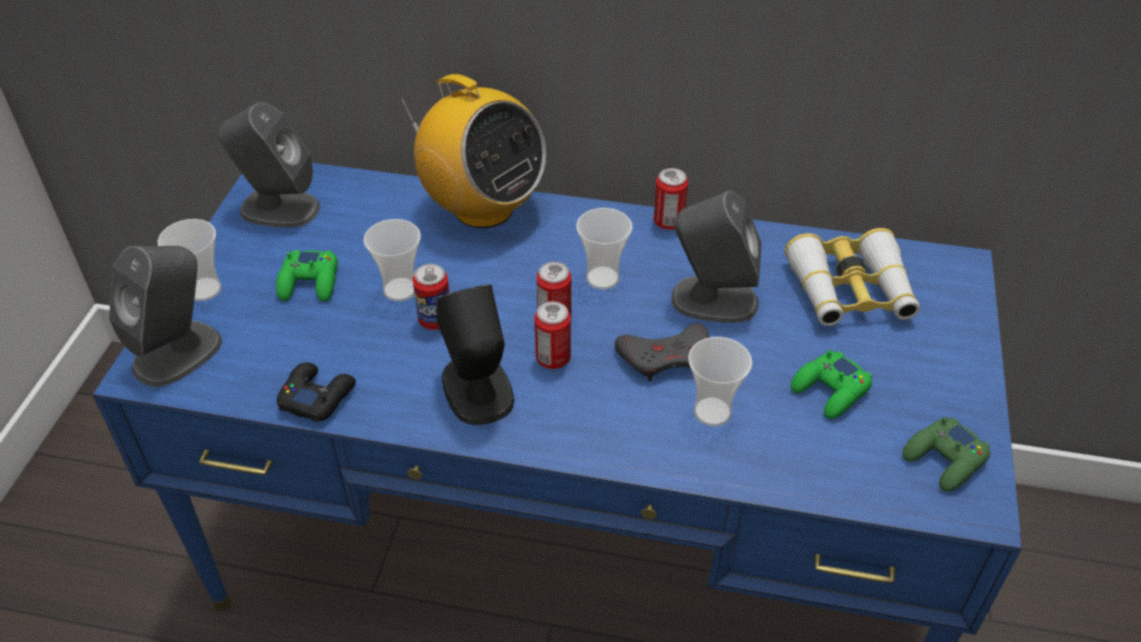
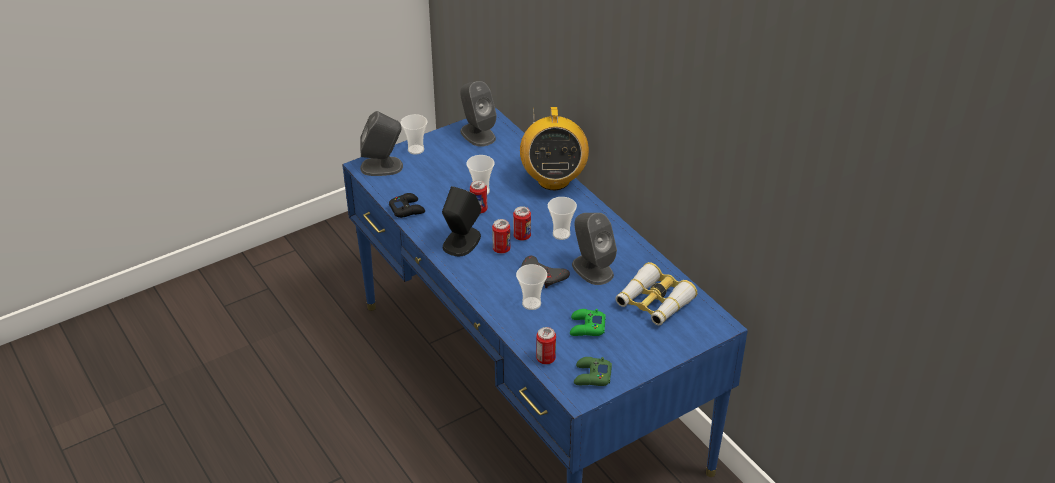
camera: 45 degrees right, 5 degrees down
(310, 282) = (453, 169): green game controller -> none
(668, 222) = (620, 230): can -> can (545, 359)

